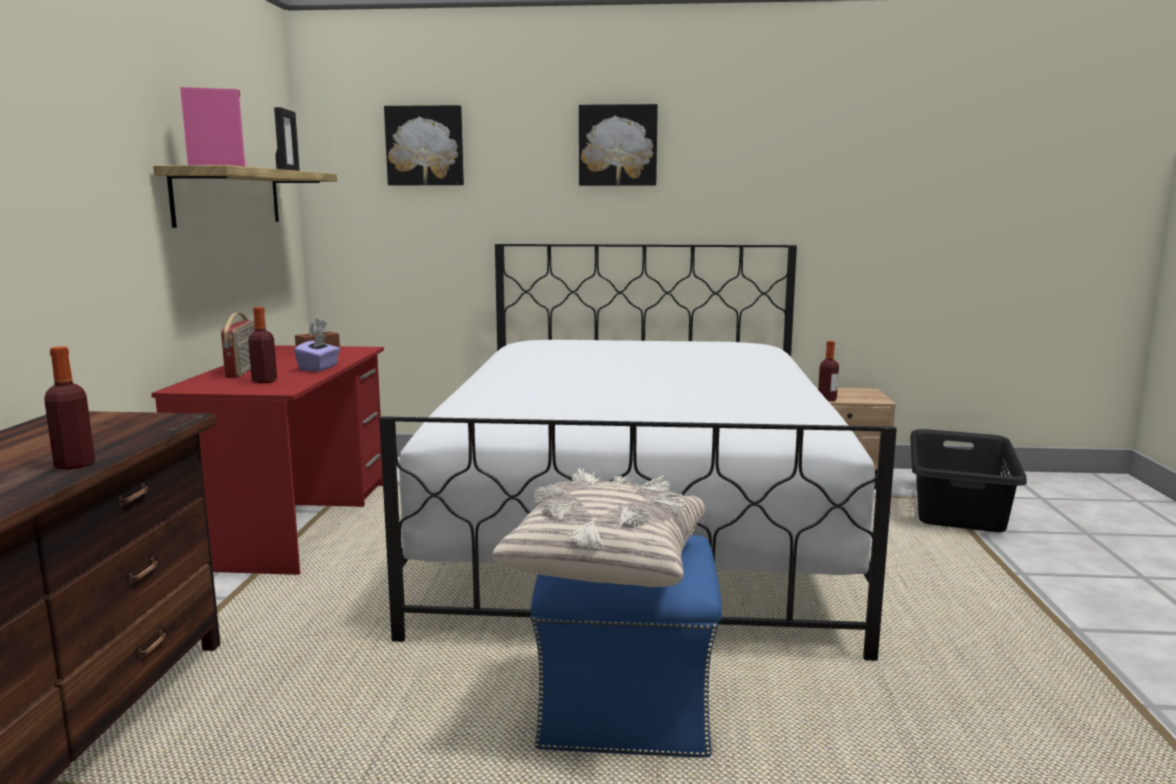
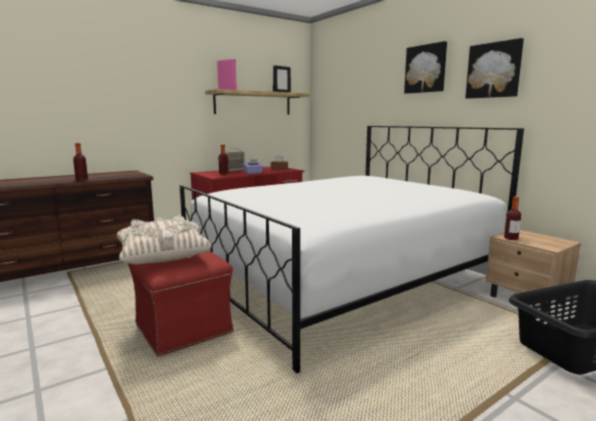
camera: 50 degrees right, 0 degrees up
(425, 146) = (348, 78): picture -> picture (494, 70)
(627, 706) = (184, 329): blue ottoman -> red ottoman

